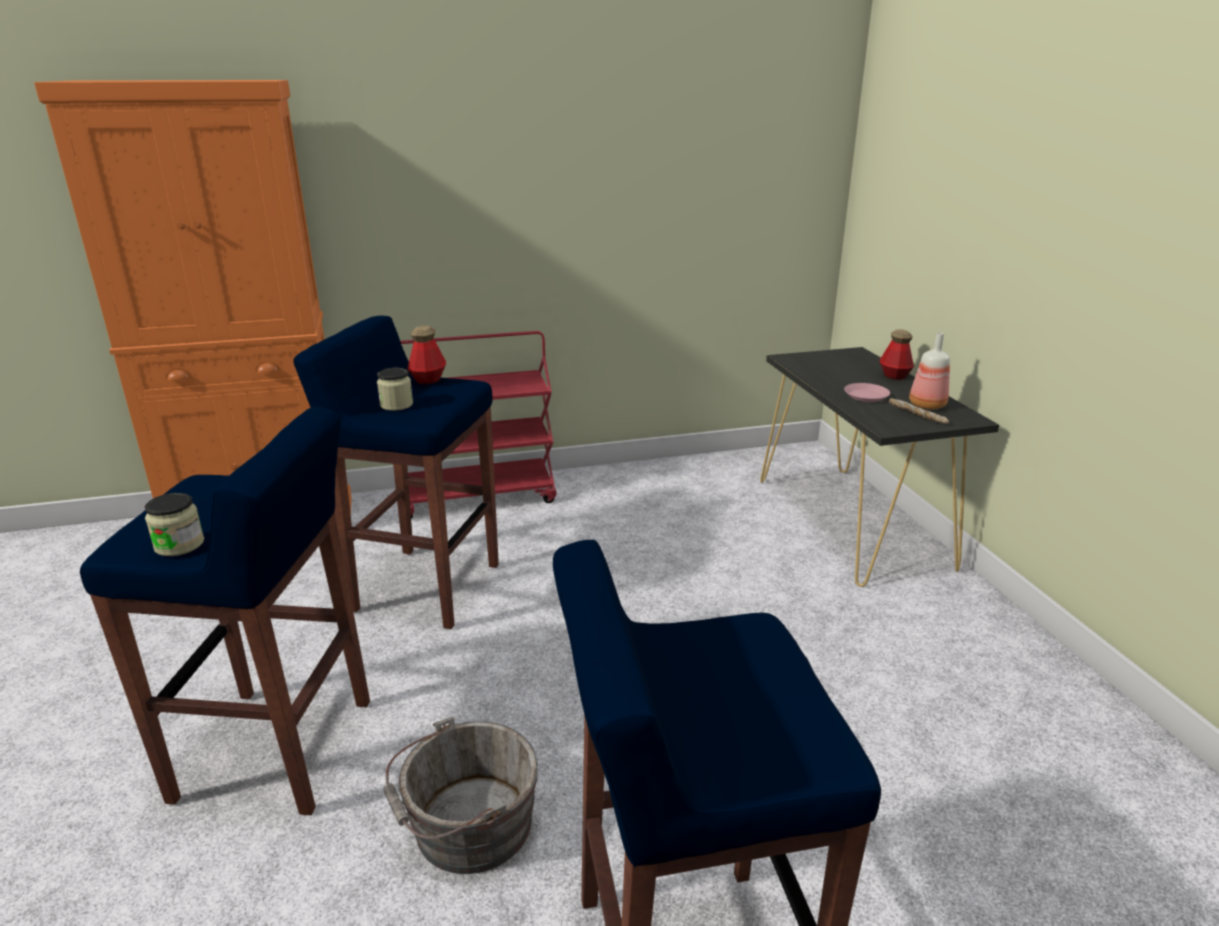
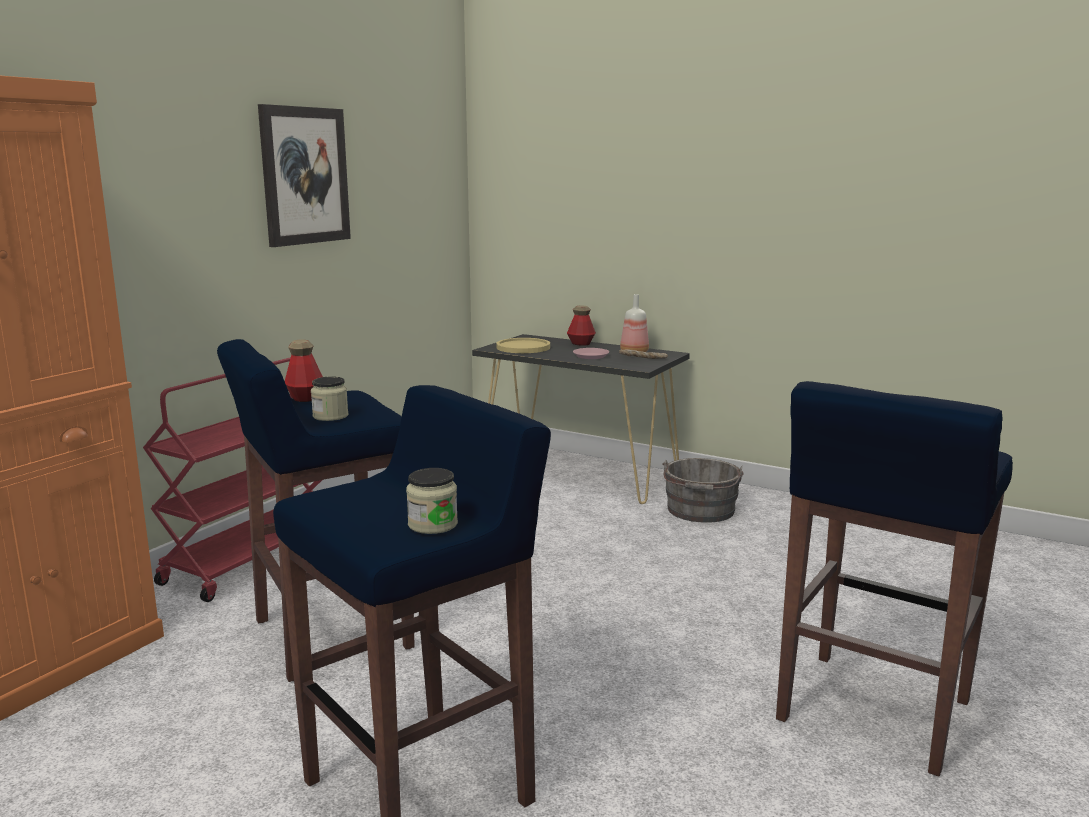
camera: 45 degrees left, 10 degrees down
(466, 827) = (651, 735): grey bucket -> grey bucket (700, 511)
(597, 152) = (305, 176): none -> picture
(821, 365) = (523, 347): none -> yellow plate

